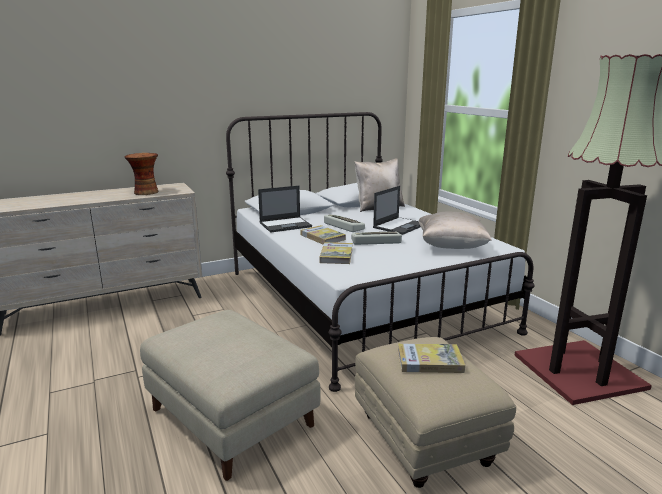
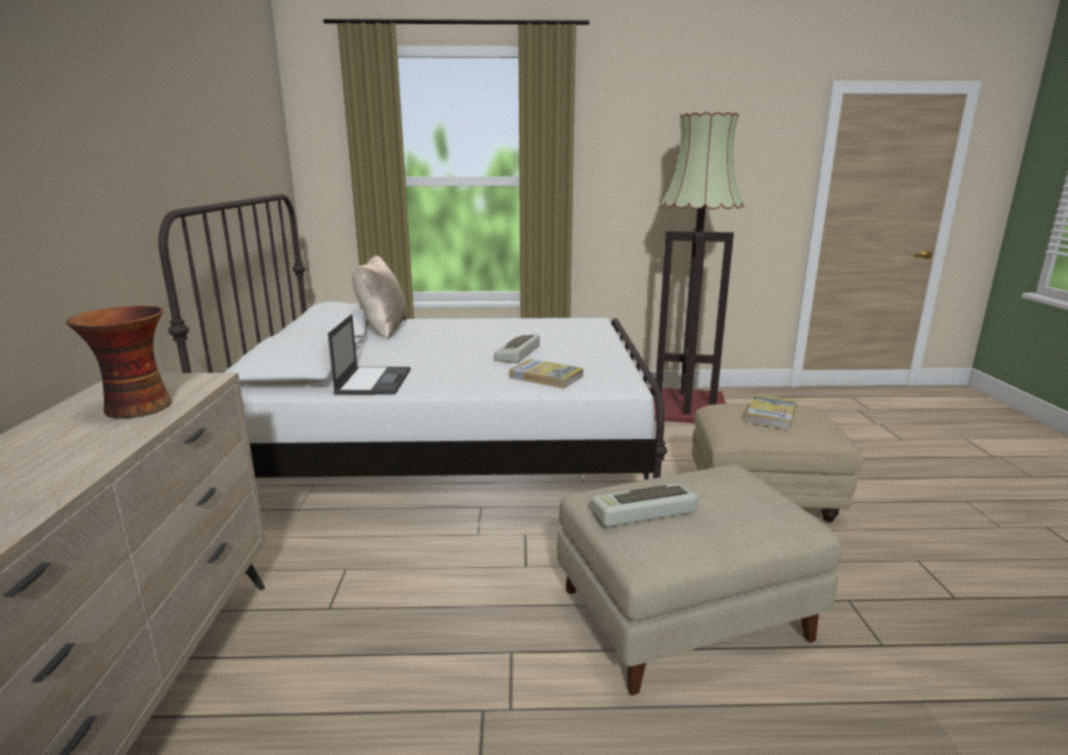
camera: 65 degrees left, 0 degrees up
(322, 237) = (465, 372): book -> none
(342, 226) = (435, 356): keyboard -> keyboard (643, 512)
(399, 226) = (476, 335): laptop -> none
(451, 247) = (574, 333): beige pillow -> none

